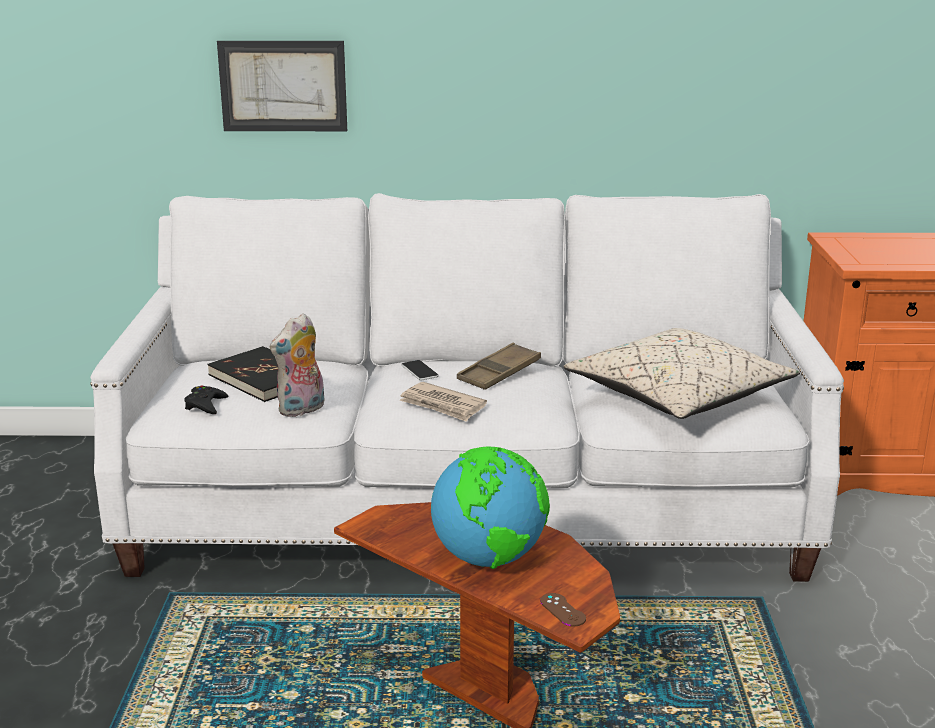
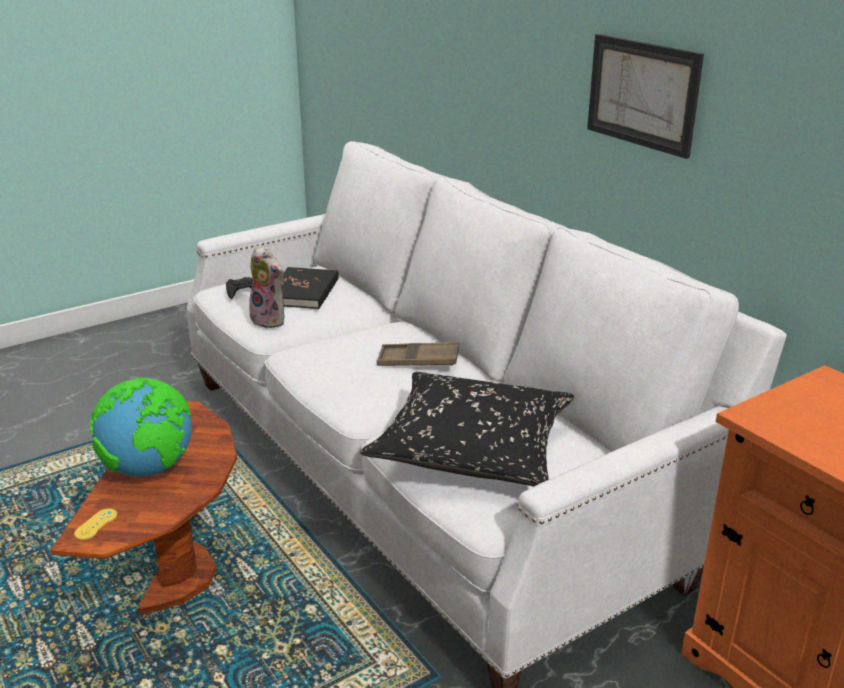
camera: 55 degrees right, 5 degrees up
(283, 86) = (444, 69): picture -> picture (642, 94)
(302, 410) = (271, 320): plush toy -> plush toy turned 150 degrees counterclockwise
(419, 371) = (384, 333): phone -> none
(442, 405) = (329, 360): newspaper -> none
(562, 610) = (96, 524): brown game controller -> yellow game controller
(677, 396) = (472, 449): beige pillow -> black pillow

